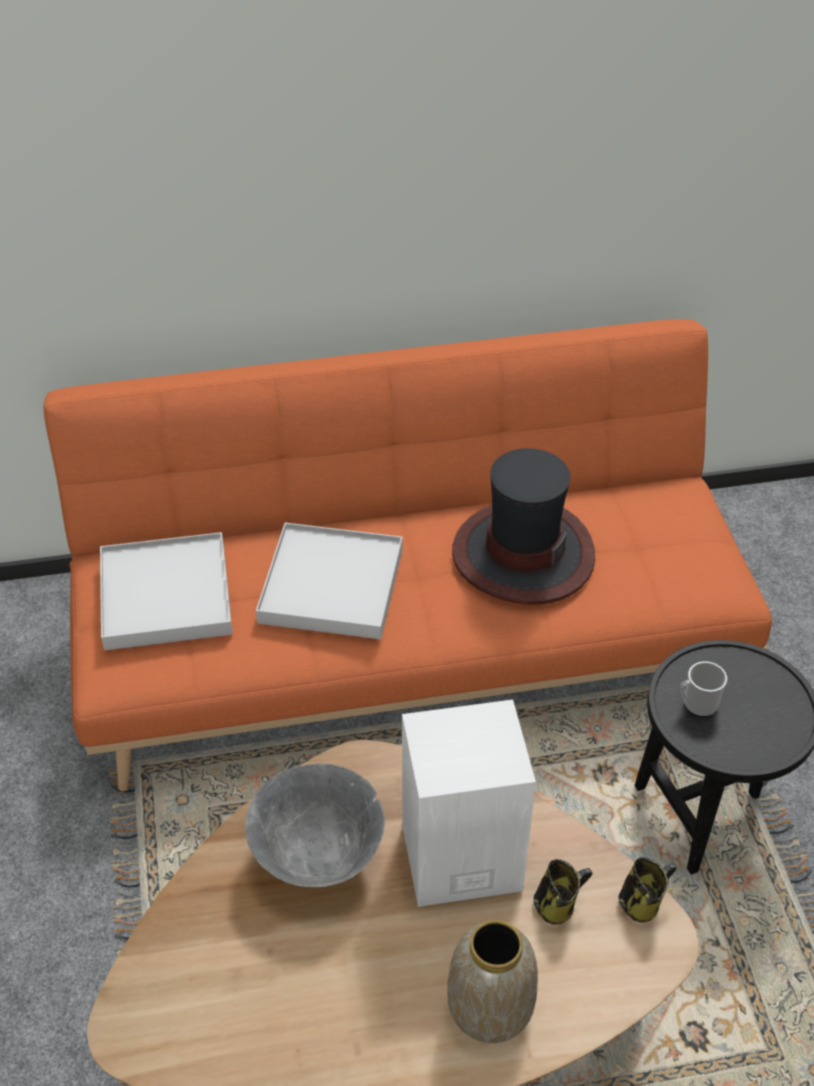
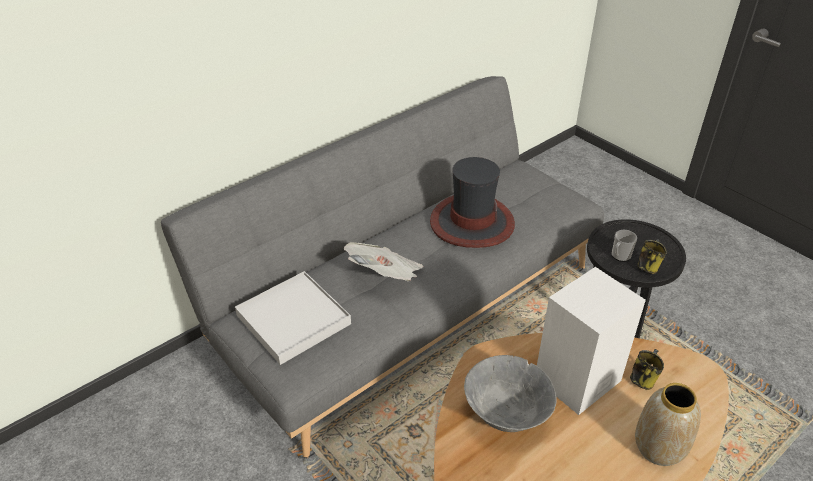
camera: 30 degrees left, 5 degrees down
(332, 585) = (386, 276): white tray -> newspaper
(406, 639) = (406, 304): orange sofa -> grey sofa
(642, 903) = (678, 359): mug -> mug (648, 266)

